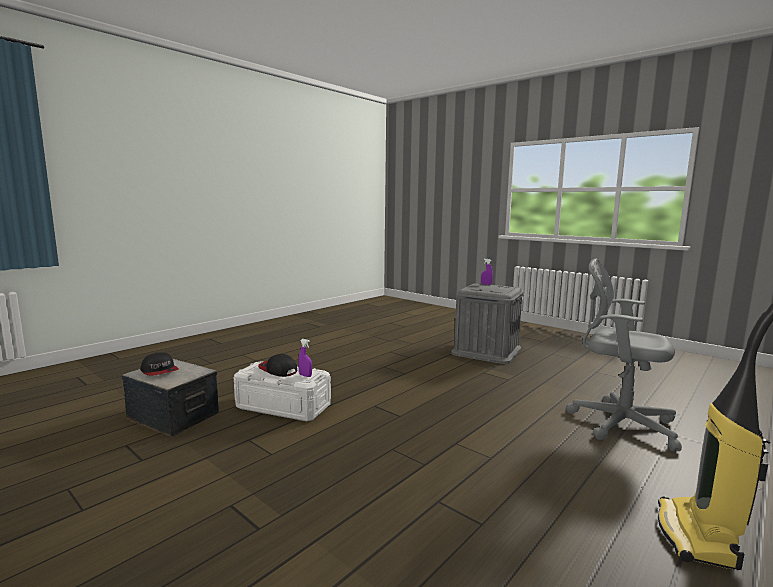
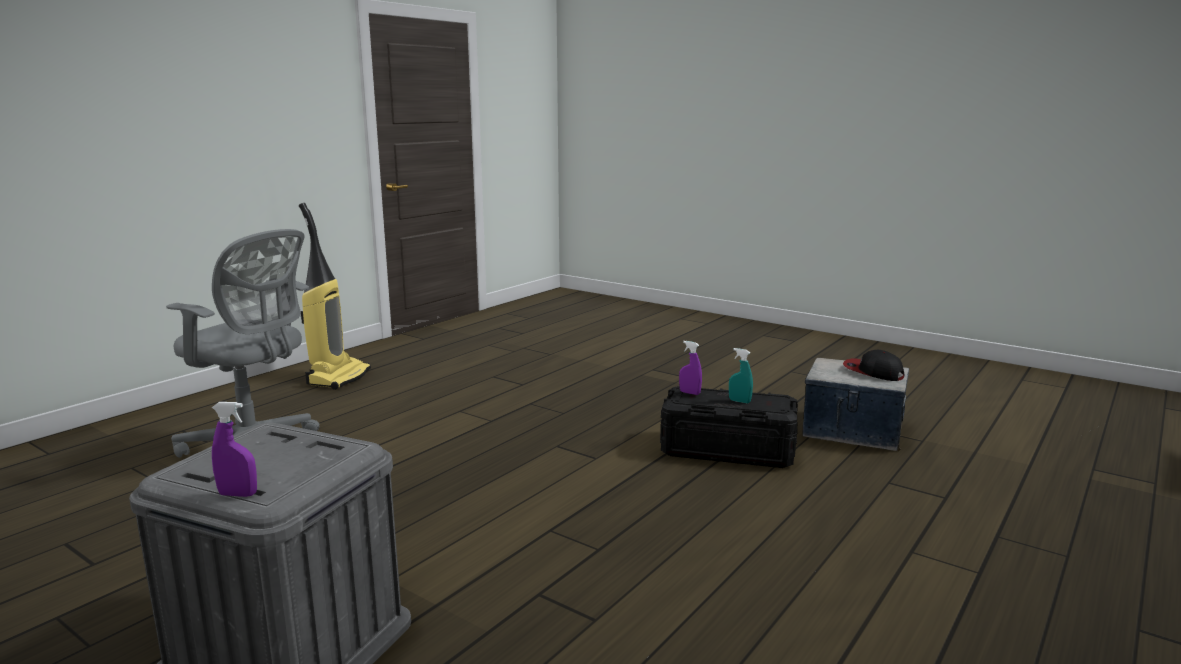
camera: 175 degrees right, 5 degrees up
(277, 370) = (739, 401): cap -> turquoise spray bottle
(283, 406) = (728, 450): white storage box -> black storage box

